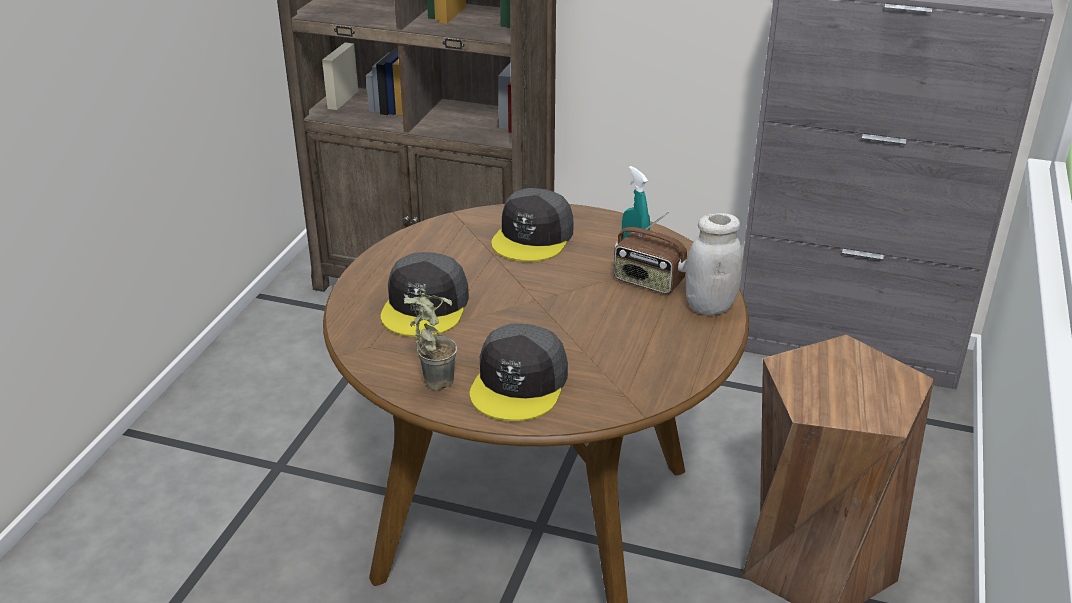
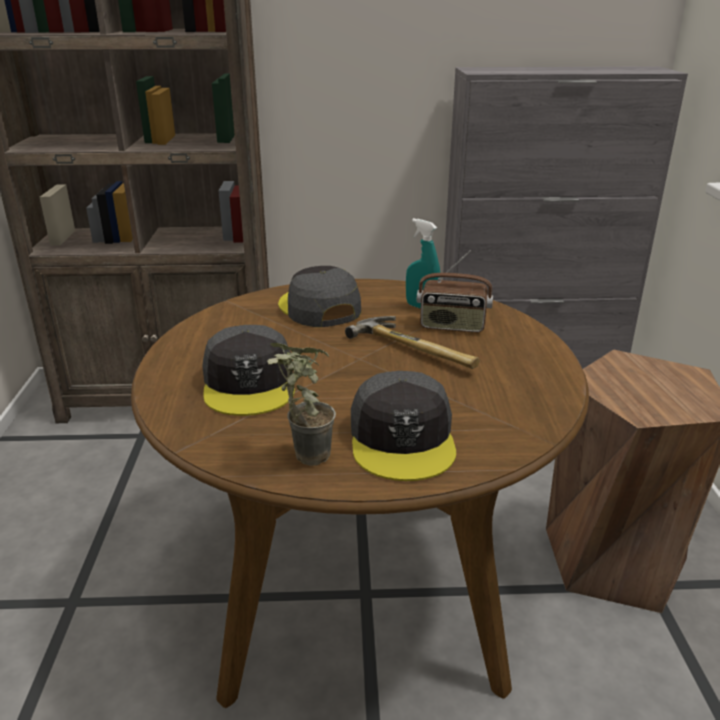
camera: 20 degrees left, 5 degrees down
(533, 237) = (318, 308): grey cap -> grey cap turned 150 degrees clockwise
(596, 300) = (417, 348): none -> hammer
(710, 306) = (523, 336): white jar -> none

